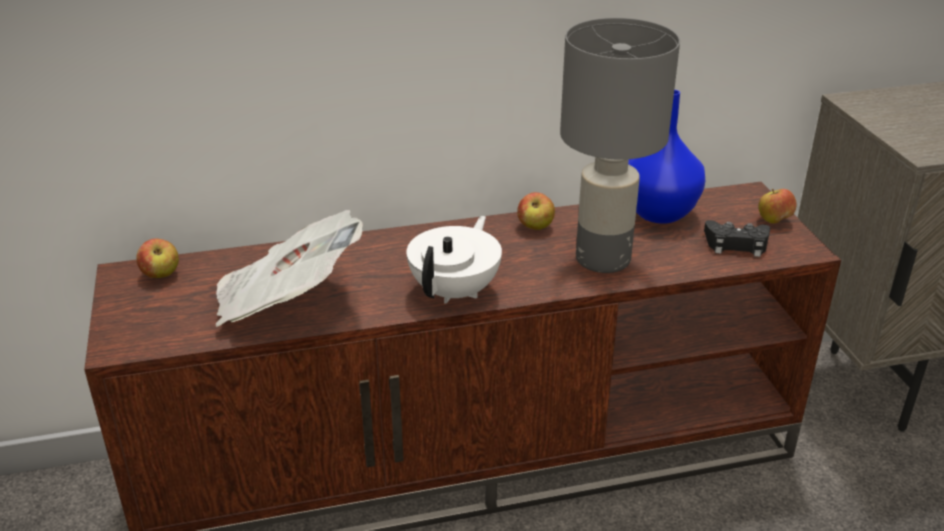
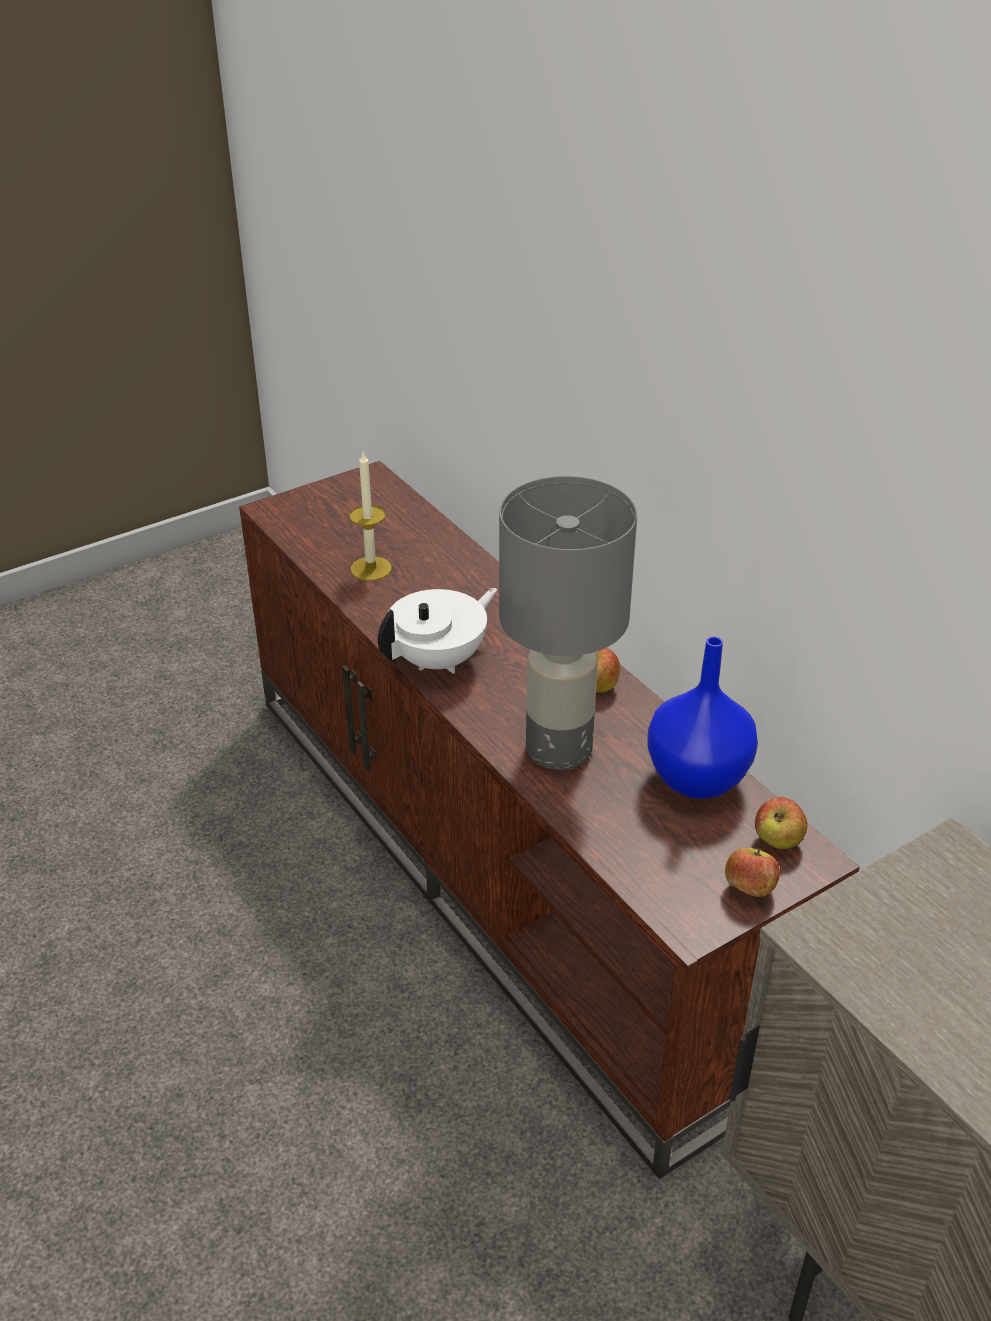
camera: 70 degrees right, 5 degrees up
(161, 274) = (379, 494): apple -> apple (777, 840)
(286, 302) = (371, 568): newspaper -> candle
(456, 291) = (439, 660): white teapot -> white teapot turned 45 degrees counterclockwise
(736, 244) = (663, 857): black game controller -> none

